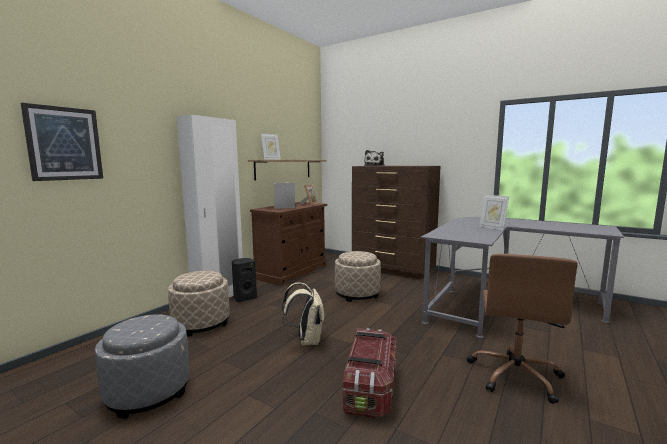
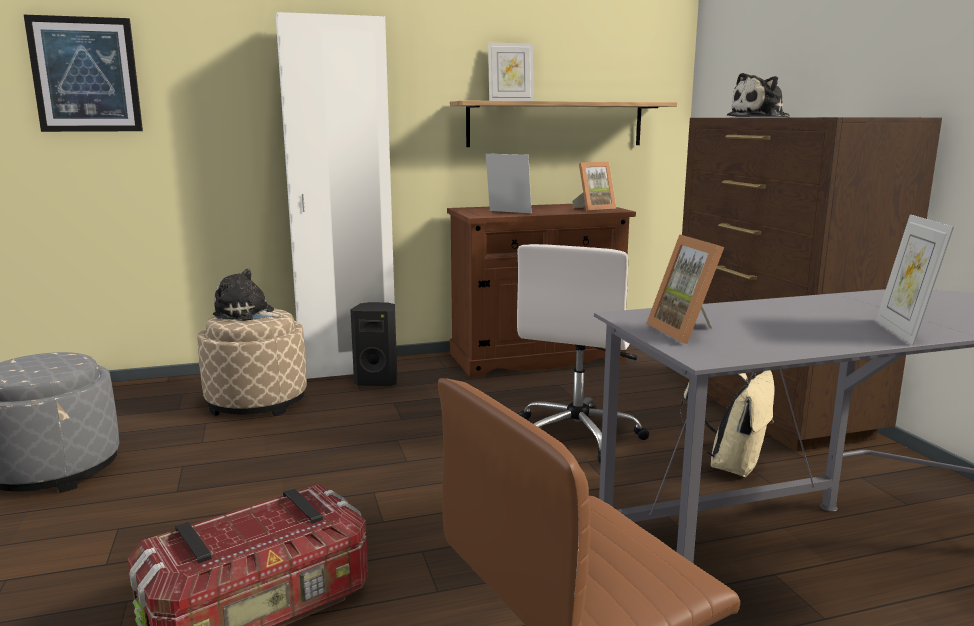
camera: 40 degrees right, 5 degrees up
(195, 276) = (247, 314): none -> plush toy
(307, 340) = (329, 485): beige backpack -> beige backpack (730, 465)
(357, 294) = (578, 435): beige ottoman -> white office chair
(459, 236) = (688, 332): none -> picture frame

